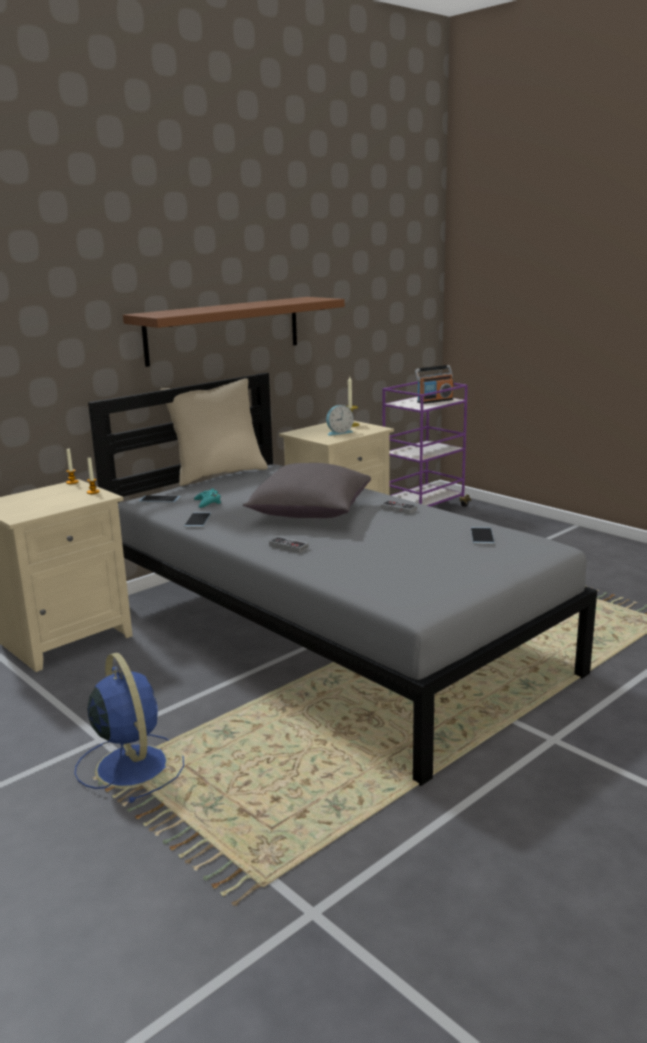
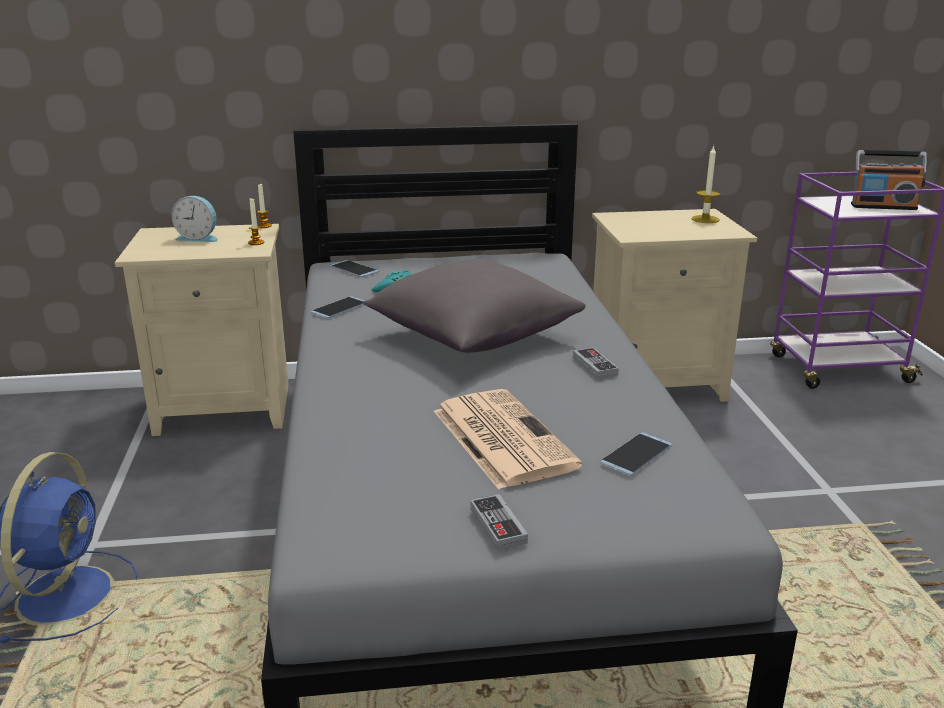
camera: 35 degrees right, 5 degrees up
(218, 474) = (471, 253): beige pillow -> none
(224, 330) = (517, 55): brown shelf -> none
(288, 547) = (362, 379): game controller -> game controller (498, 525)
(338, 432) = (668, 227): alarm clock -> alarm clock (199, 238)
(411, 548) = (500, 437): none -> newspaper

